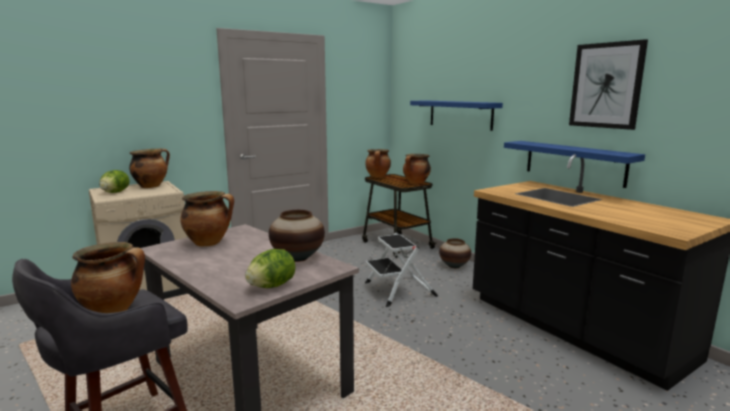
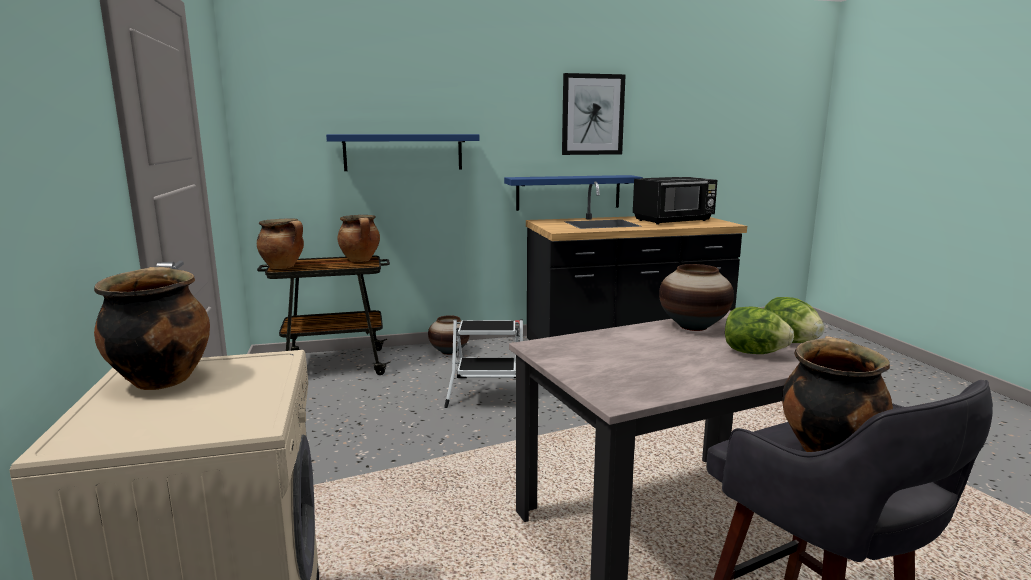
camera: 70 degrees left, 0 degrees up
(115, 192) = (173, 418): lettuce -> lettuce (753, 353)
(209, 243) = (605, 365): cooking pot -> none
(642, 213) = (674, 220): none -> black microwave

